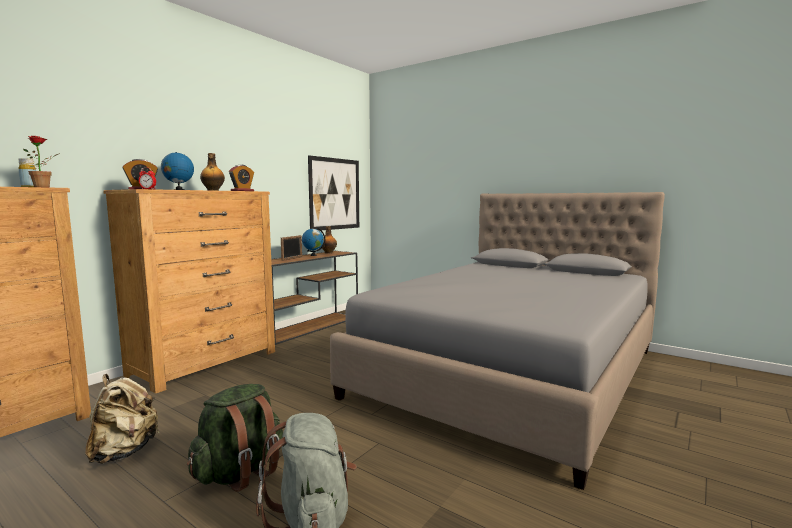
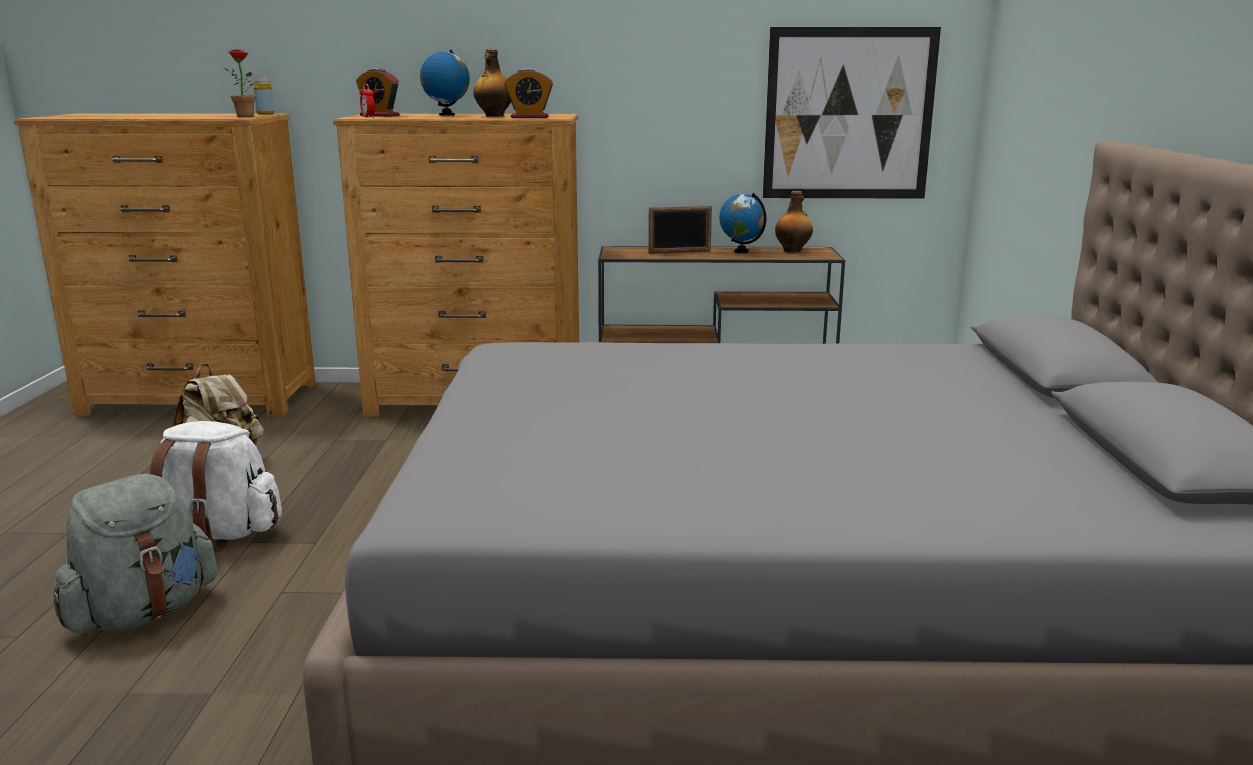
camera: 55 degrees right, 10 degrees up
(240, 472) = (218, 535): green backpack -> white backpack

